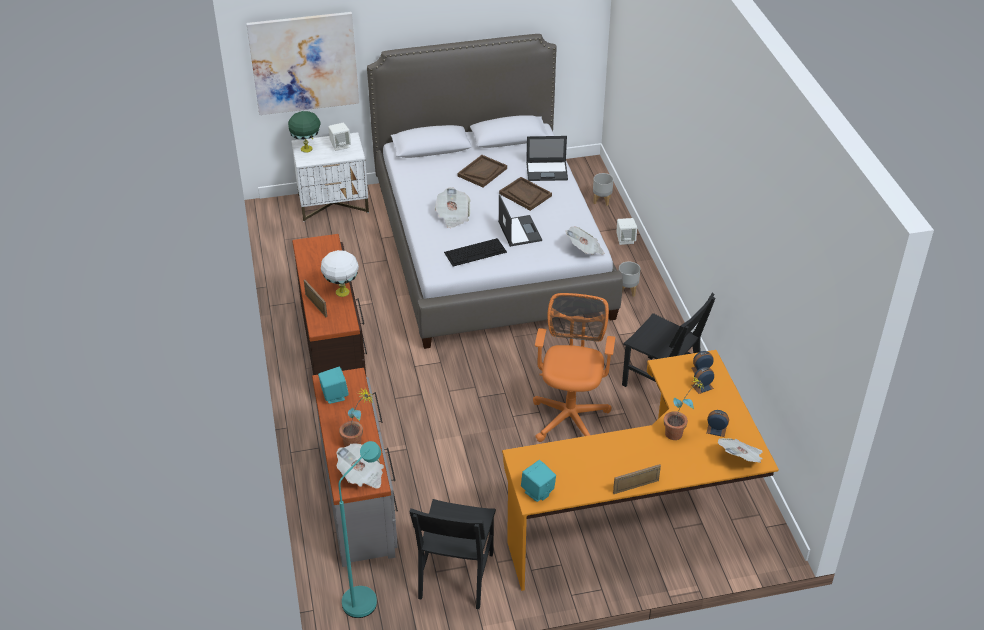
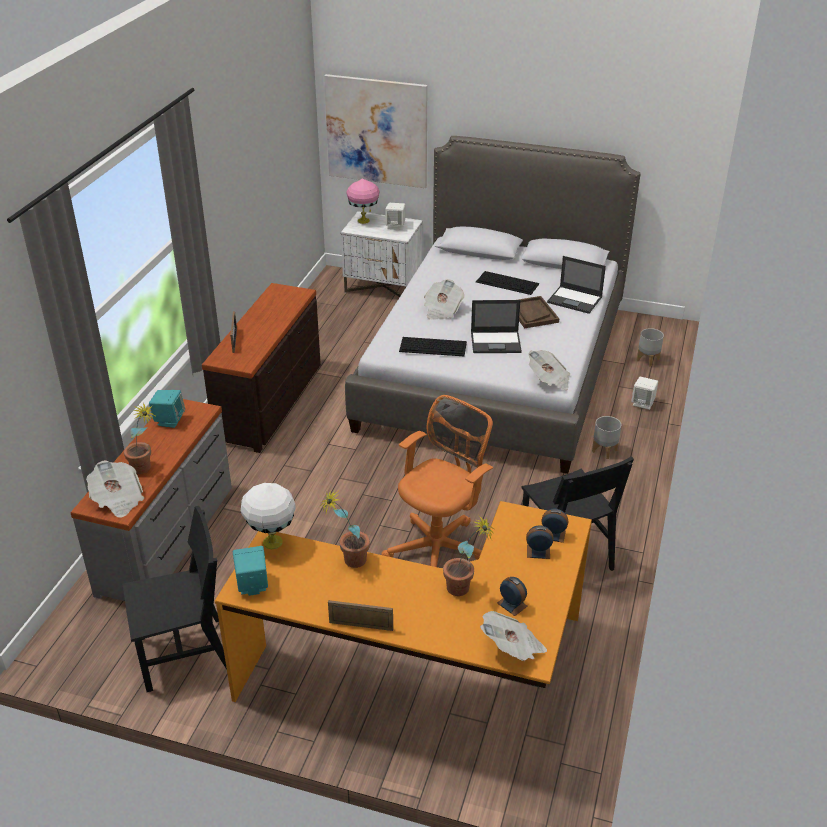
camera: 30 degrees right, 5 degrees down
(307, 149) = (363, 221): green table lamp -> pink table lamp
(342, 292) = (268, 337): white table lamp -> white table lamp (271, 542)
(365, 596) = (85, 634): turquoise floor lamp -> none
(456, 575) = (184, 654): black chair -> black chair turned 150 degrees counterclockwise
(482, 172) = (508, 283): brown tray -> keyboard
(519, 231) = (496, 342): laptop -> laptop turned 75 degrees clockwise
(587, 447) = (348, 561): none -> potted plant

